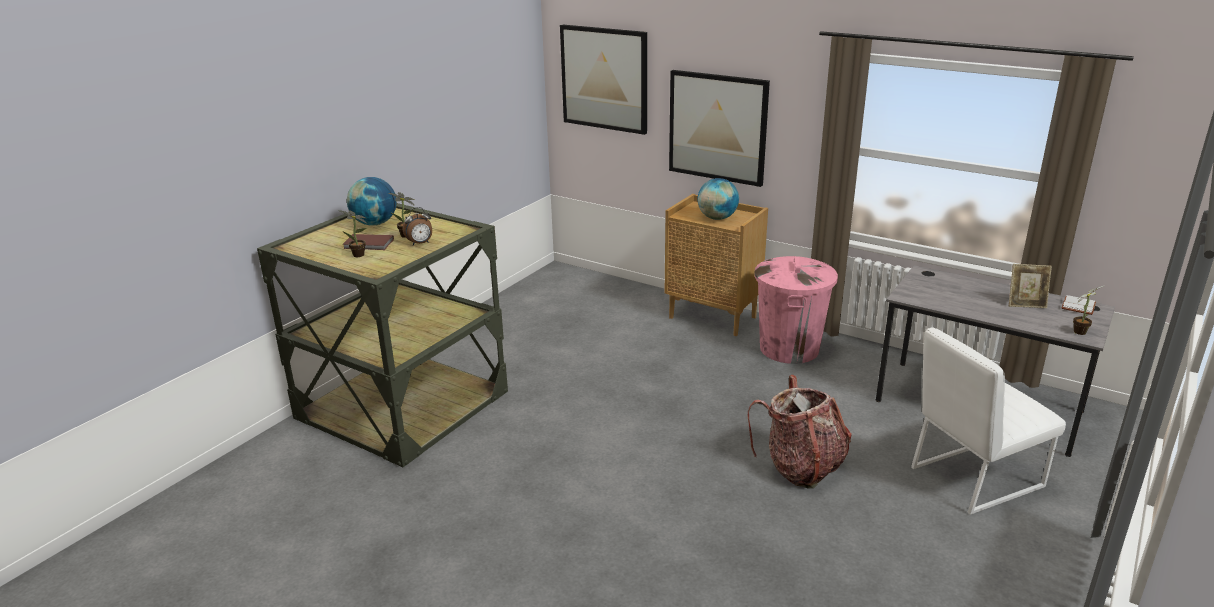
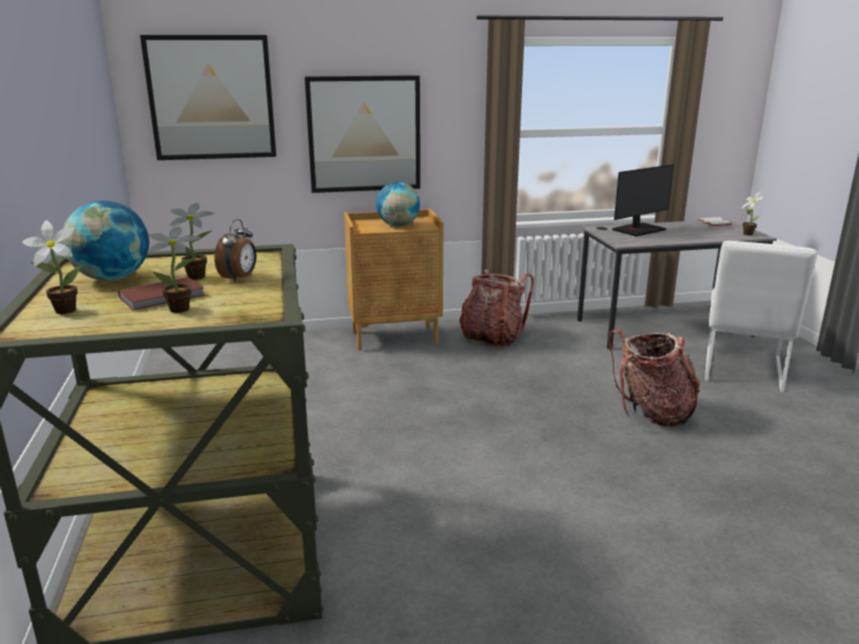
camera: 45 degrees left, 5 degrees down
(322, 238) = (62, 310): none -> potted plant
(789, 348) = (492, 338): pink trash can -> backpack
(962, 287) = (638, 230): none -> monitor
(1026, 304) = (690, 229): picture frame -> none

